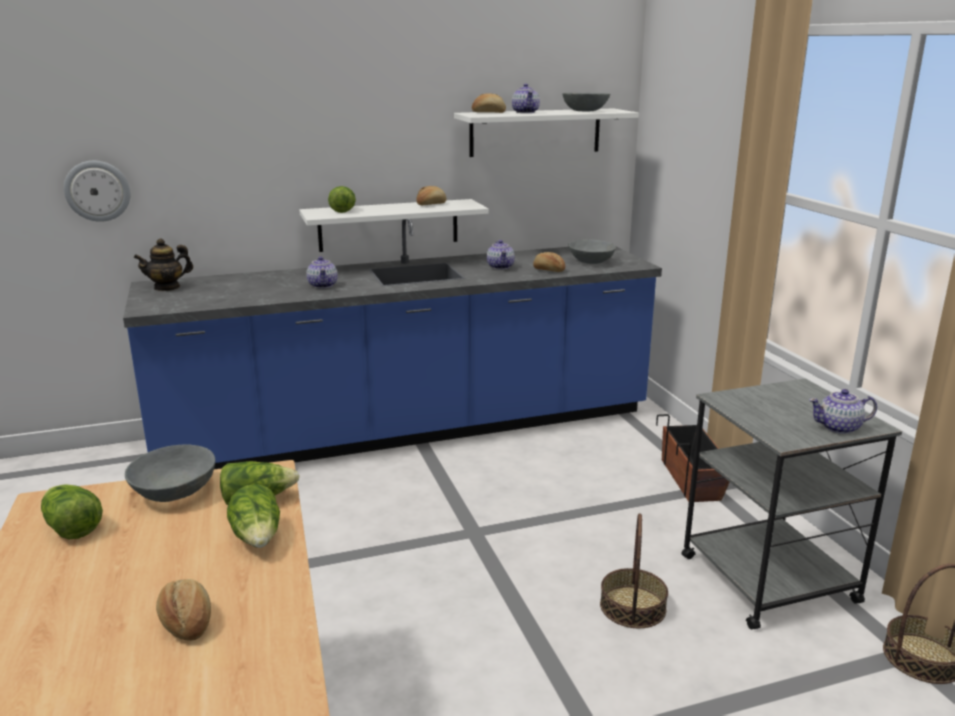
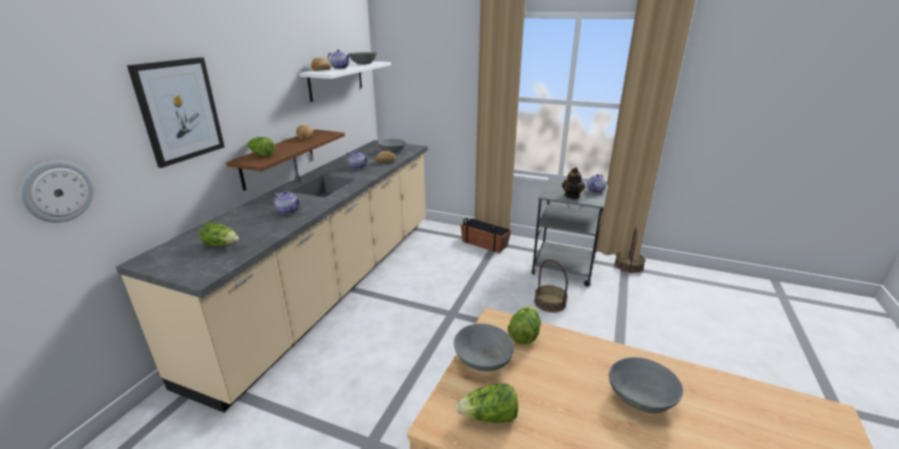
camera: 50 degrees left, 5 degrees up
(167, 287) = (168, 256): teapot -> teapot (572, 196)
(186, 622) = (641, 397): bread -> grey bowl
(246, 136) = (179, 110): none -> picture
(258, 538) = (568, 346): lettuce -> lettuce (222, 245)
(388, 225) = (278, 158): white shelf -> brown shelf
(409, 430) = (332, 286): blue counter -> beige counter

